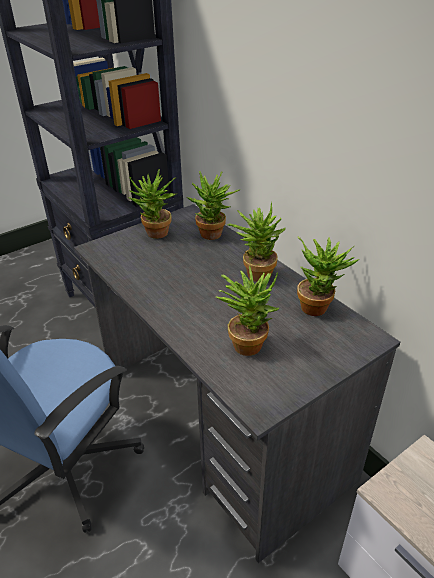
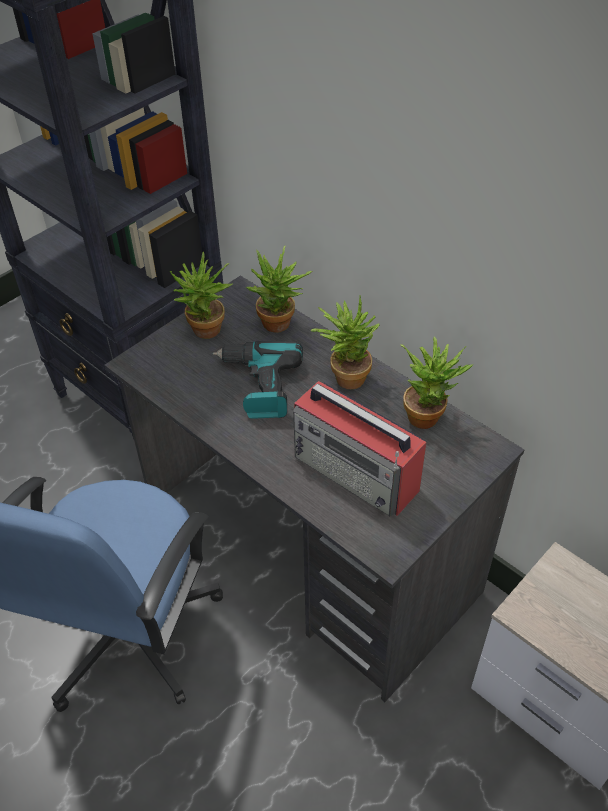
camera: 10 degrees left, 10 degrees up
(185, 272) = (259, 386): none -> power drill
(247, 341) = (357, 473): potted plant -> radio

